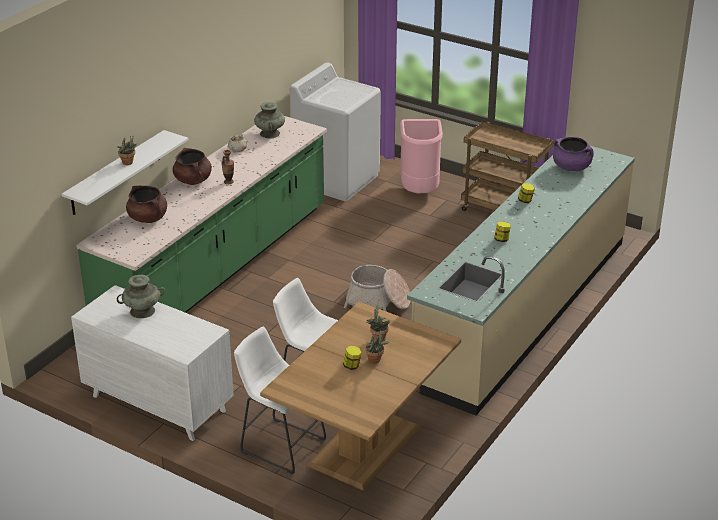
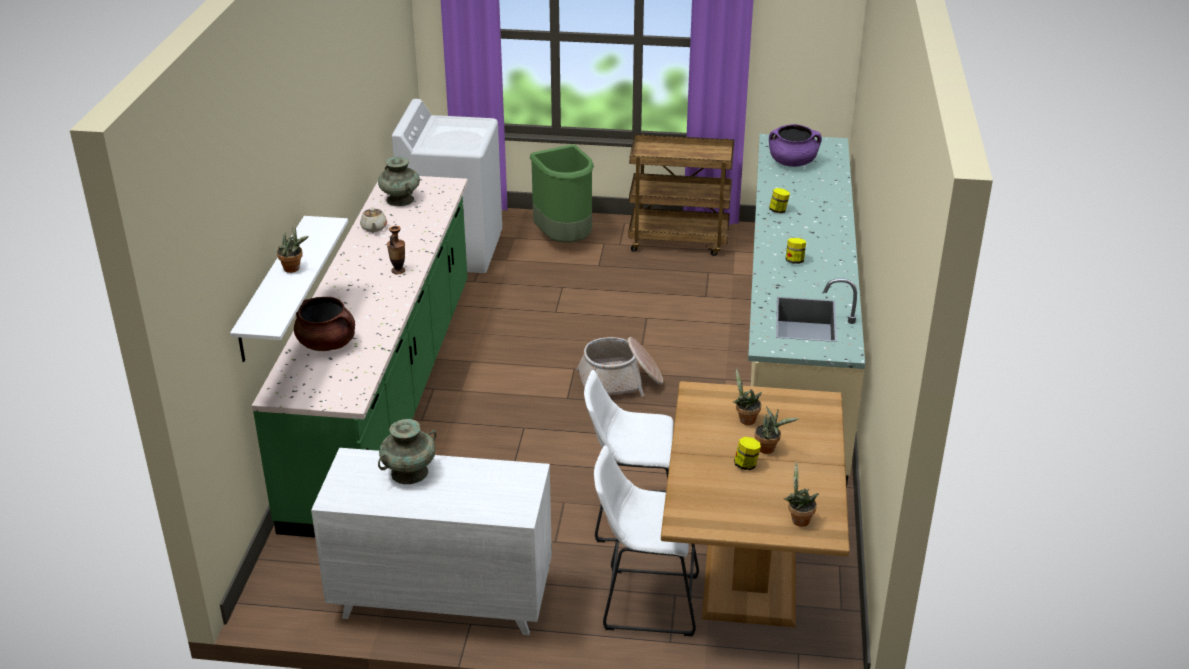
camera: 25 degrees left, 0 degrees up
(193, 180) = (348, 280): brown cooking pot -> none
(354, 408) = (798, 519): none -> potted plant
(420, 191) = (564, 240): pink trash can -> green trash can

